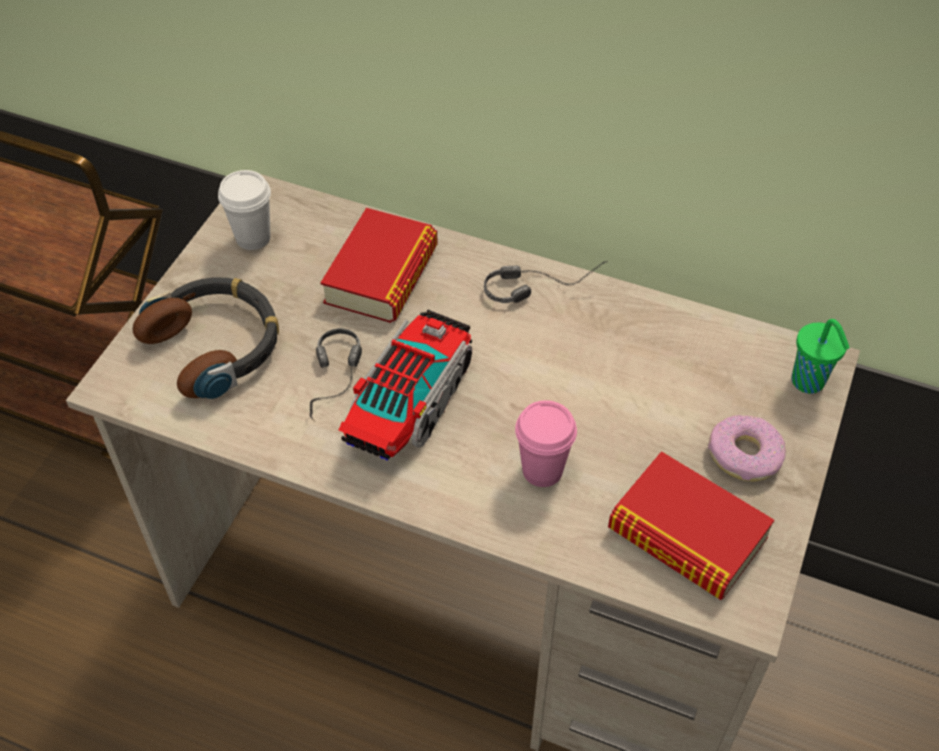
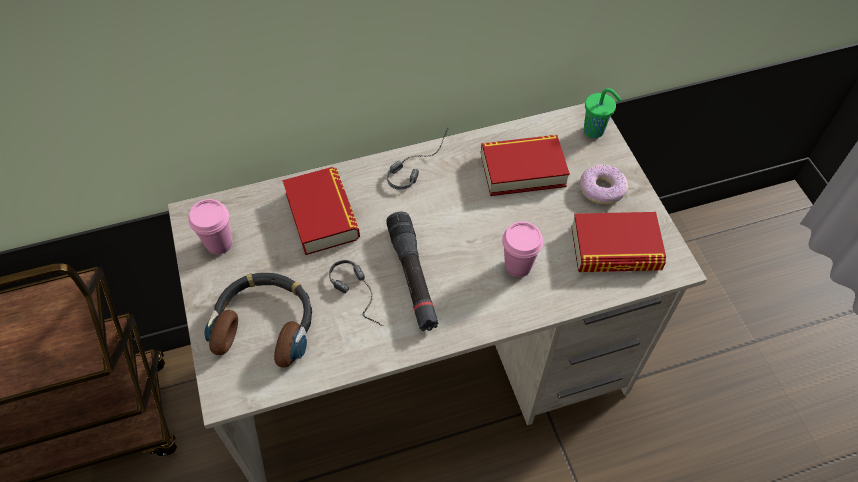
camera: 40 degrees left, 5 degrees up
(253, 238) = (219, 243): white cup -> pink cup
(411, 400) = (413, 276): toy truck -> black flashlight
(663, 369) = (522, 170): none -> book

